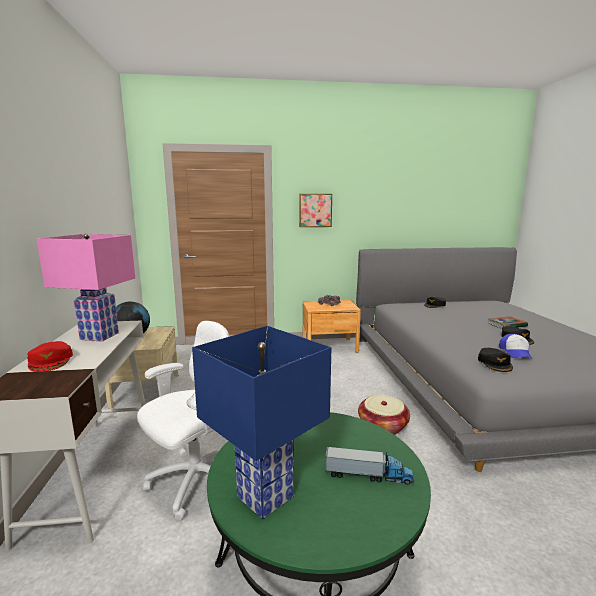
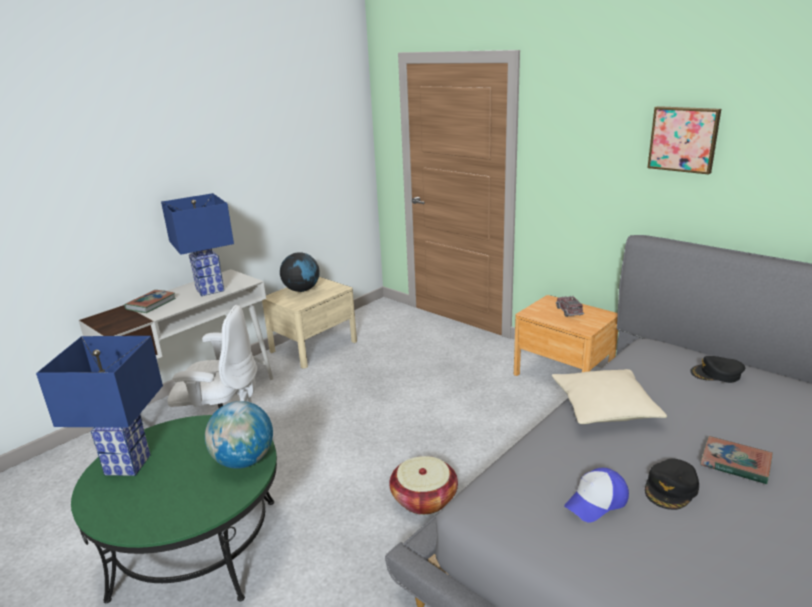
camera: 50 degrees right, 10 degrees up
(51, 361) = (151, 304): red cap -> book
(99, 336) = (210, 289): pink table lamp -> blue table lamp
(315, 210) = (576, 157): picture -> picture (684, 139)
(347, 432) = (244, 461): none -> globe
(368, 475) = (186, 496): toy truck -> none
(436, 326) = (604, 408): none -> beige pillow
(495, 363) = (520, 494): black cap -> none

